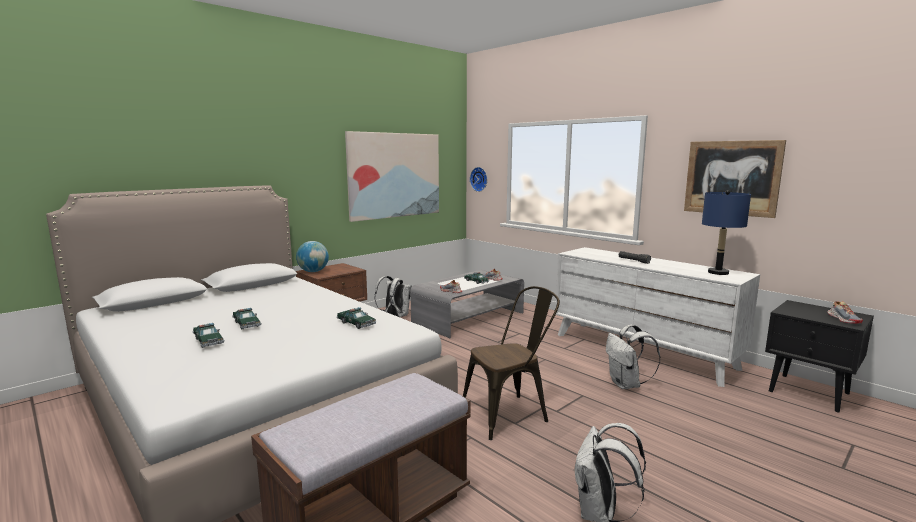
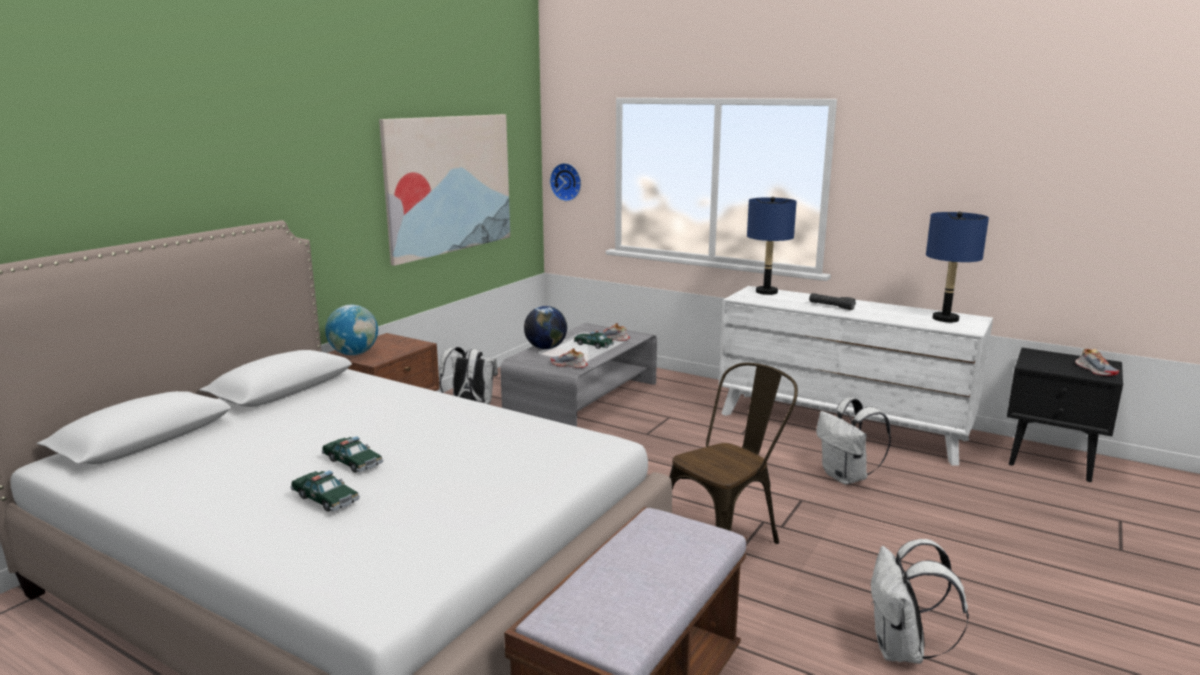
camera: 15 degrees left, 5 degrees up
(356, 323) = (519, 442): toy car -> none
(444, 281) = (546, 348): none -> globe
(594, 251) = (766, 292): none -> blue table lamp
(731, 178) = (953, 190): picture -> none

